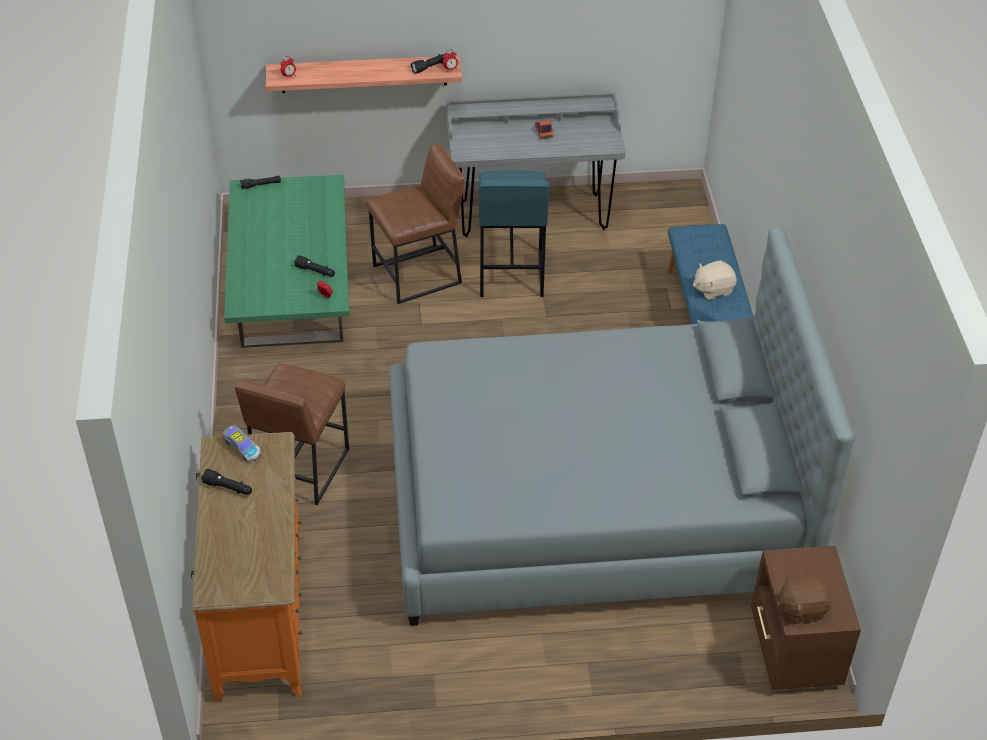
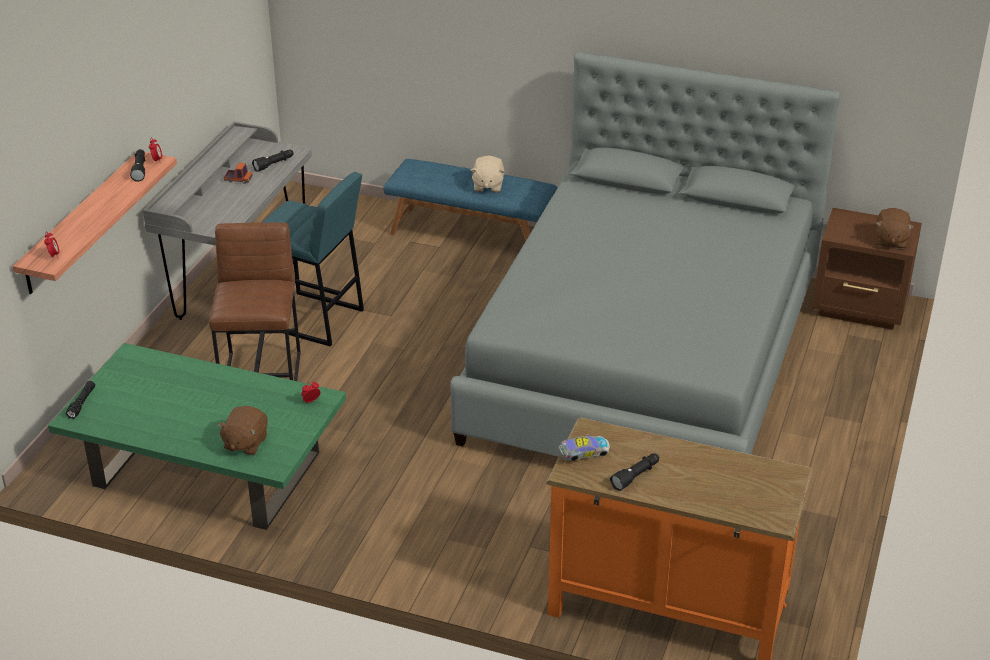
camera: 65 degrees left, 10 degrees down
(258, 281) = (245, 443): none -> brown plush toy
(300, 468) = (483, 530): brown chair -> none
(315, 271) = (265, 399): black flashlight -> black flashlight (274, 164)

